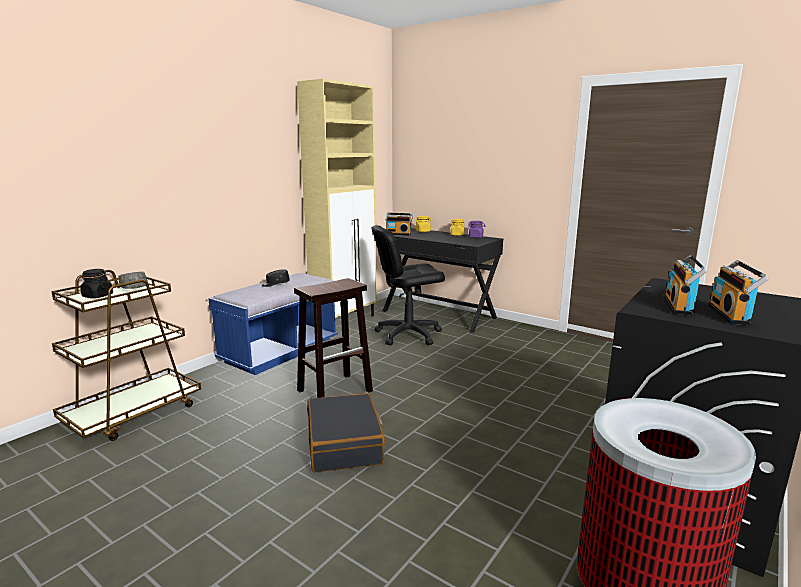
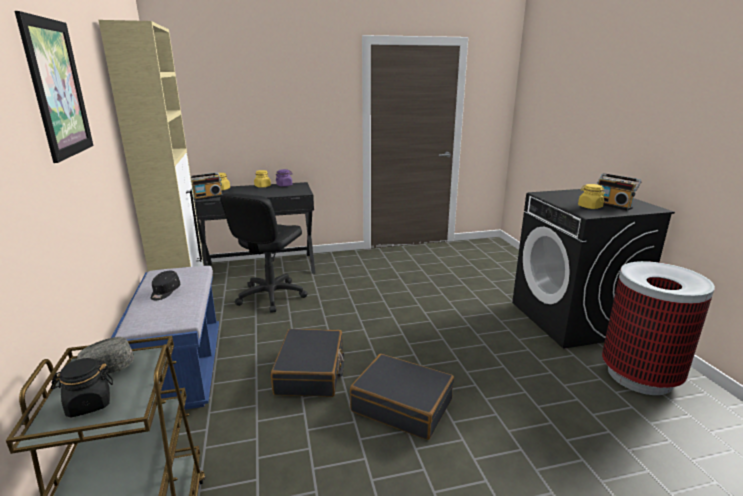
camera: 50 degrees left, 5 degrees up
(214, 124) = (57, 89): none -> picture
(335, 390) = (311, 372): brown stool -> black suitcase
(680, 306) = (589, 207): radio -> yellow jar

